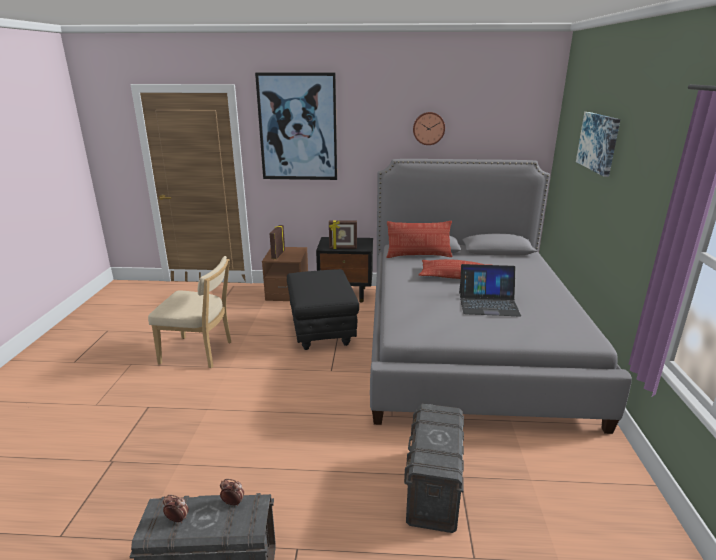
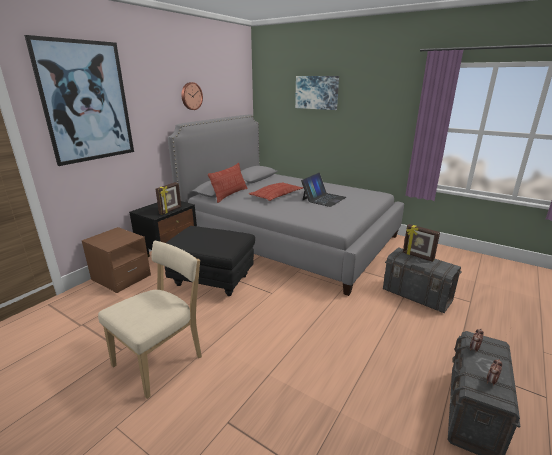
camera: 60 degrees left, 0 degrees up
(278, 254) = (109, 241): picture frame -> picture frame (417, 256)

